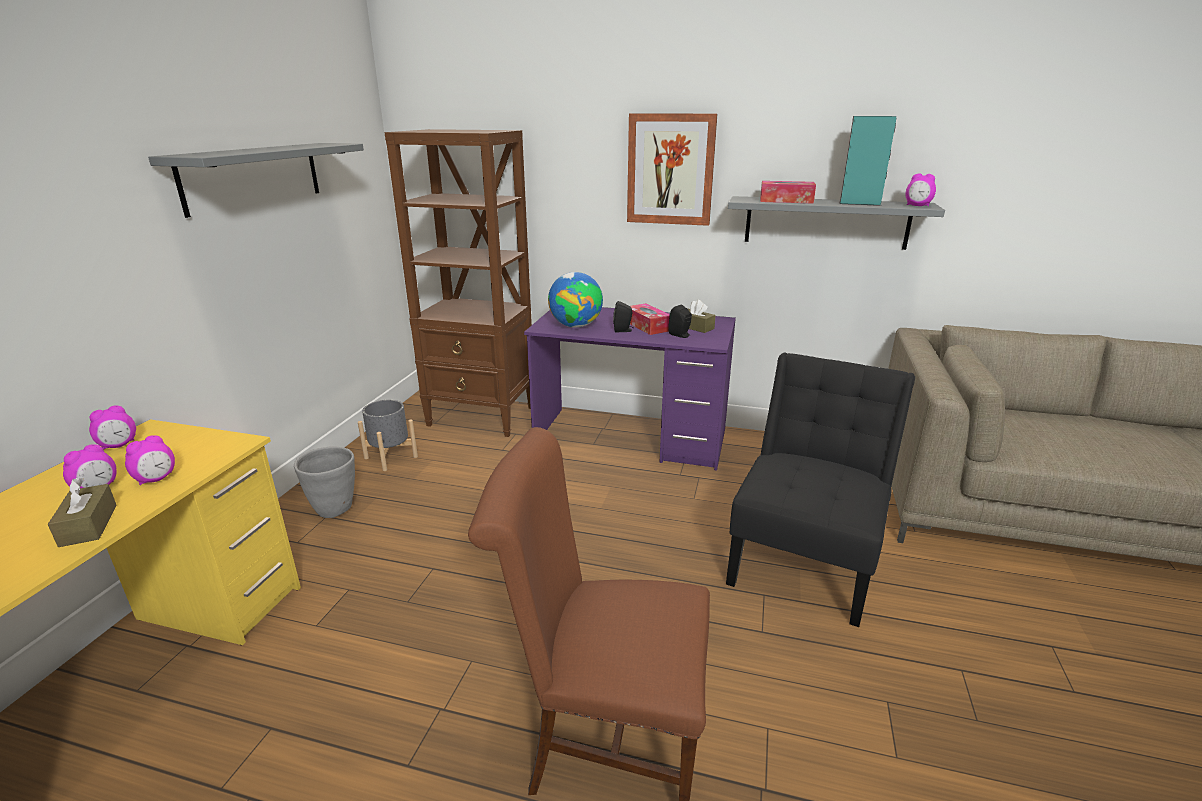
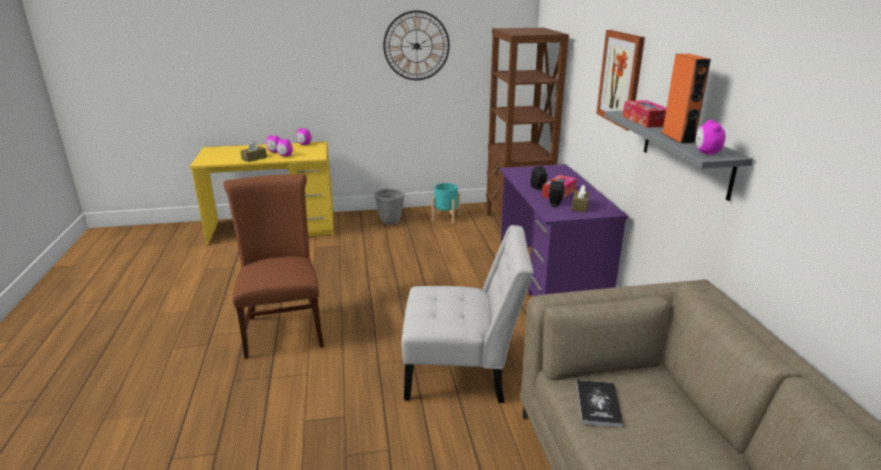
camera: 65 degrees right, 0 degrees up
(253, 176) = (416, 46): grey shelf -> wall clock
(390, 457) = (445, 217): grey planter -> turquoise planter
(576, 326) = (528, 176): globe -> none
(805, 559) = (462, 372): black chair -> white chair
(859, 203) = (677, 138): turquoise speaker -> orange speaker
(1043, 446) = (598, 404): none -> book

